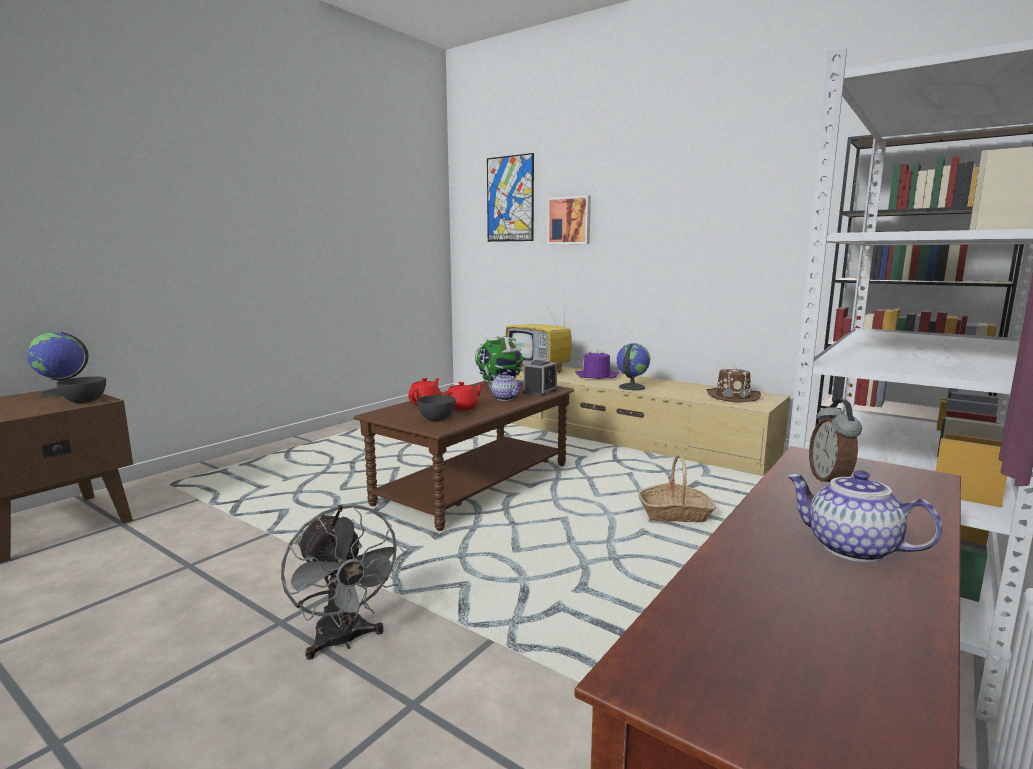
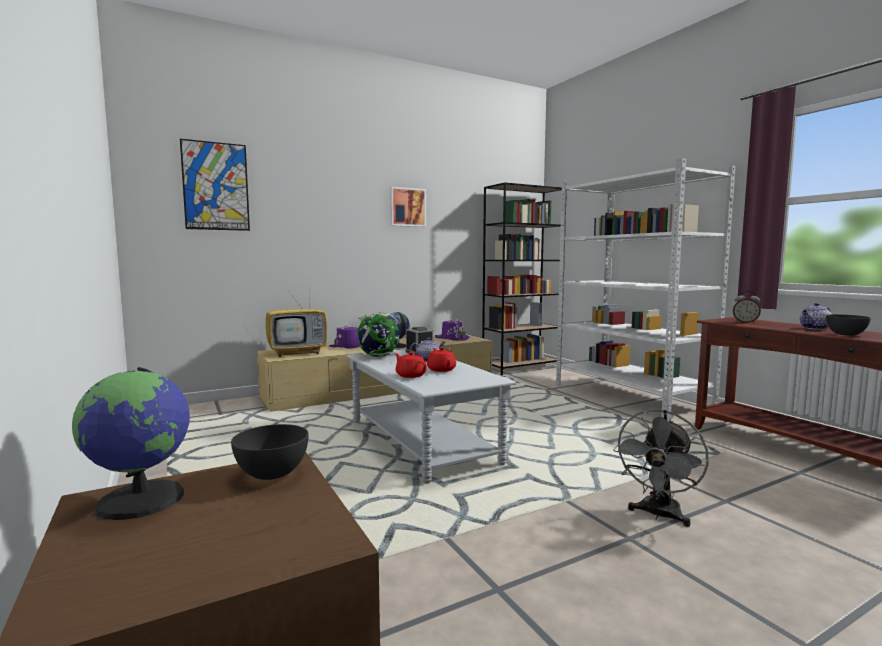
camera: 65 degrees left, 5 degrees down
(344, 641) = (659, 515): grey fan -> grey fan turned 135 degrees clockwise
(436, 419) = (470, 377): grey bowl -> grey bowl (846, 334)
(475, 484) = (421, 442): brown coffee table -> grey coffee table
(569, 220) = (291, 214): picture -> picture (407, 207)
(675, 514) = (525, 406): basket -> none
(732, 396) = (451, 338): brown hat -> purple hat

